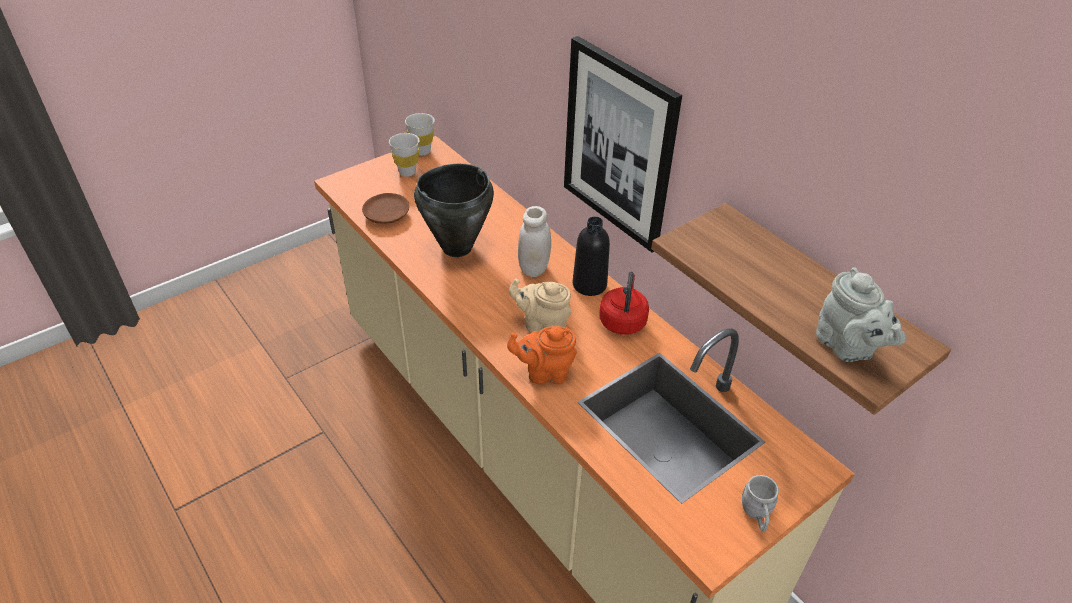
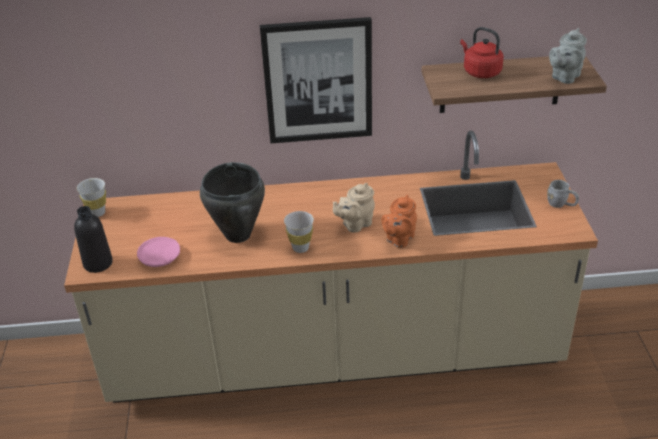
camera: 55 degrees left, 5 degrees down
(386, 215) = (160, 258): brown plate -> pink plate
(407, 172) = (116, 229): white cup -> white cup (300, 248)
(534, 268) = (296, 208): white jar -> none
(589, 285) = (335, 190): black bottle -> black bottle (98, 263)
(623, 320) = (380, 190): red kettle -> red kettle (480, 72)
(847, 347) = (564, 77): grey teapot -> grey teapot turned 120 degrees clockwise

